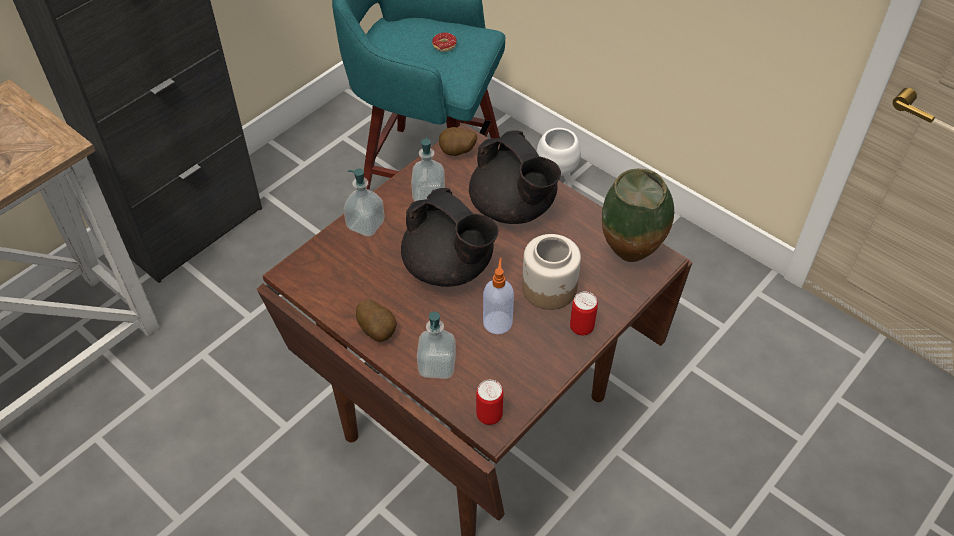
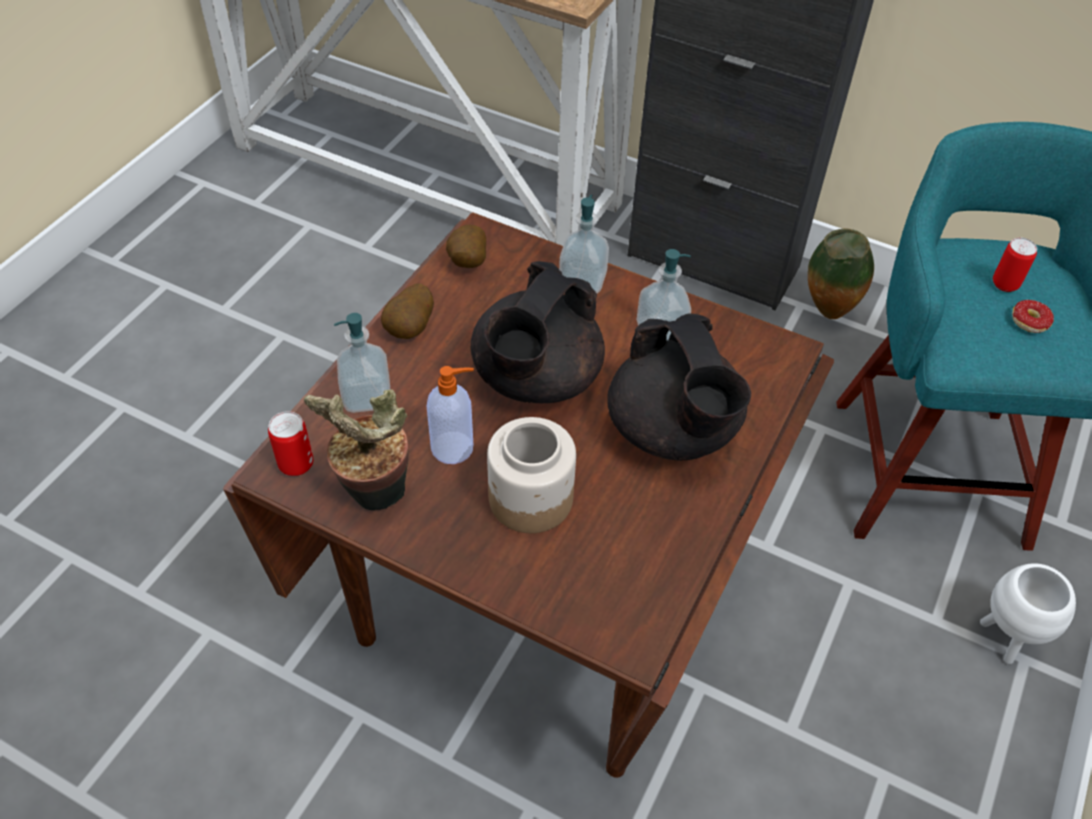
camera: 75 degrees right, 0 degrees up
(457, 153) = (757, 348): potato -> potato (466, 264)
(513, 208) = (673, 431): black teapot -> black teapot turned 60 degrees counterclockwise
(527, 372) = (373, 495): none -> potted plant
(581, 327) = (466, 550): can -> can (1005, 284)
(630, 258) = (623, 599): vase -> vase (826, 314)

